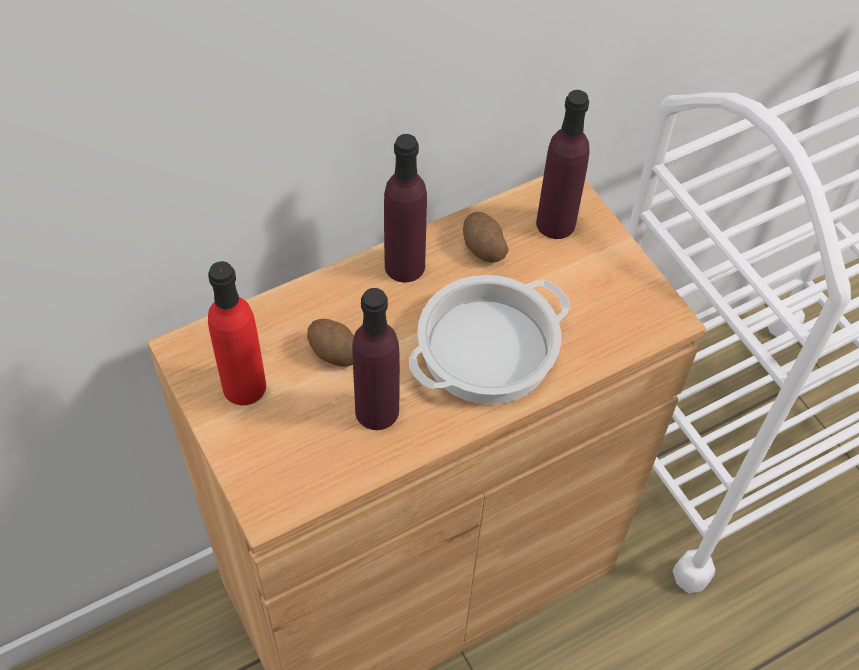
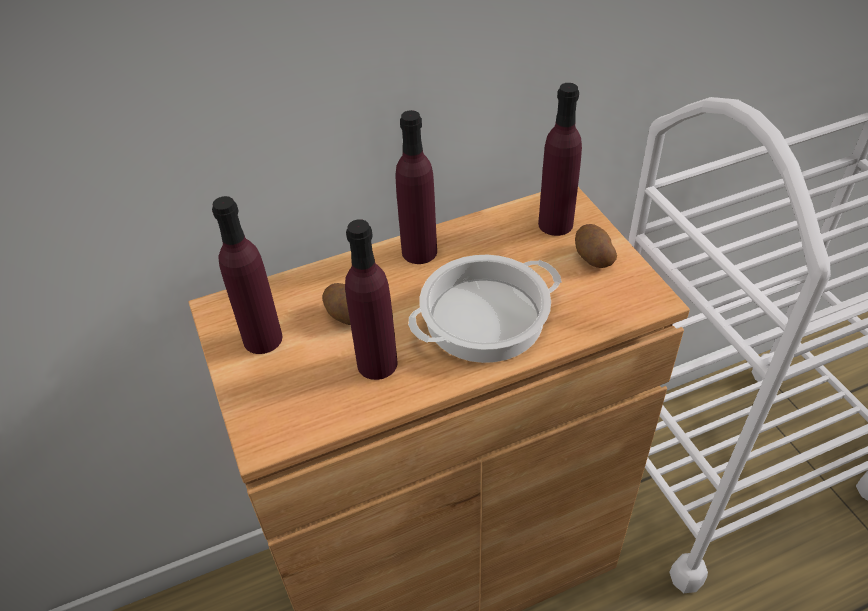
camera: 10 degrees right, 10 degrees down
(244, 386) = (262, 339): red bottle -> purple bottle
(482, 247) = (489, 240): potato -> potato (592, 257)

